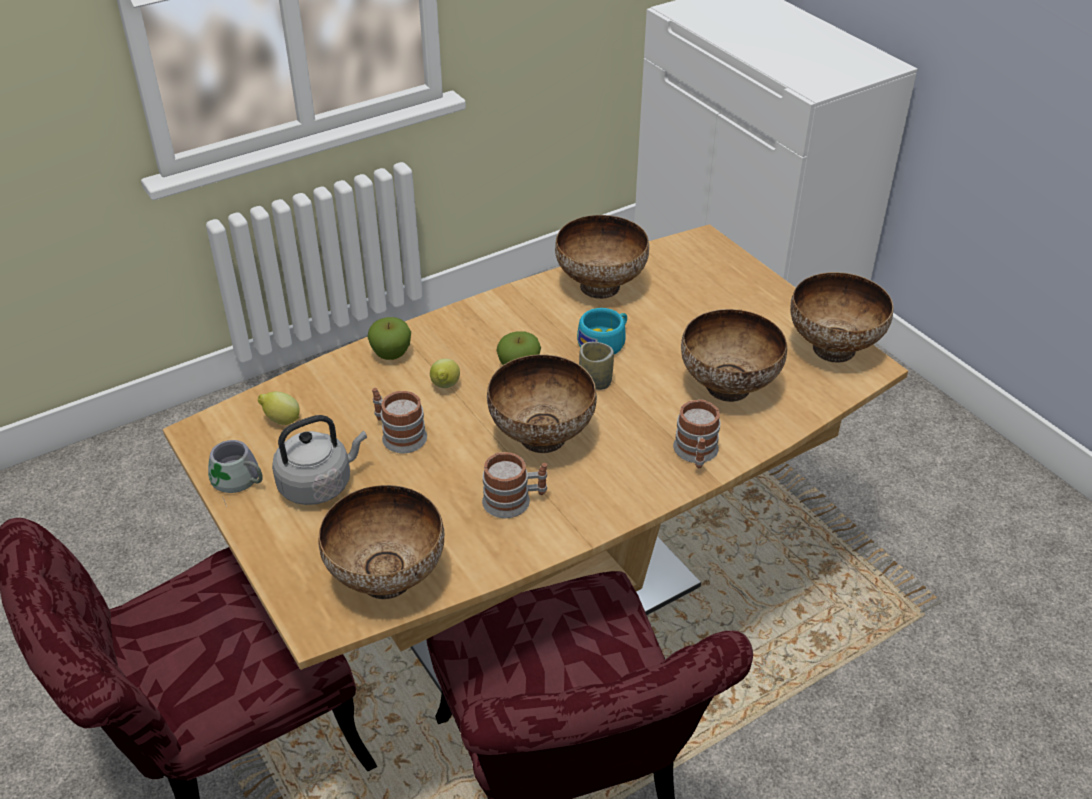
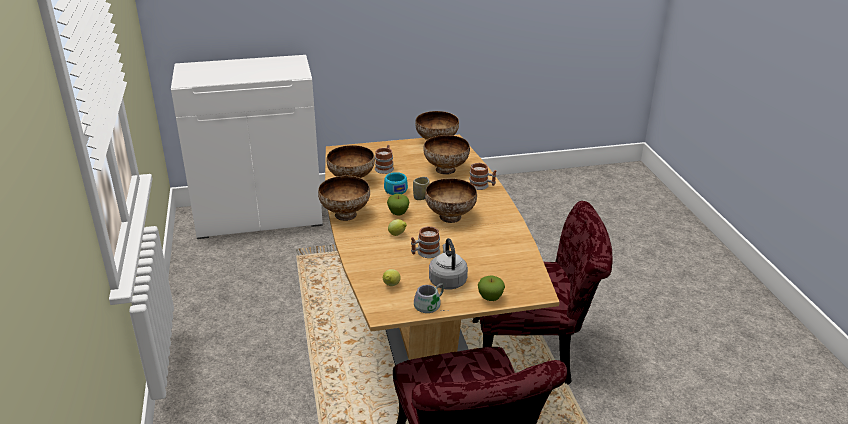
camera: 70 degrees left, 10 degrees down
(389, 578) = (519, 270): bowl -> bowl (345, 214)
(391, 355) = (360, 245): apple -> apple (490, 298)
(514, 501) = (487, 231): mug -> mug (385, 167)

